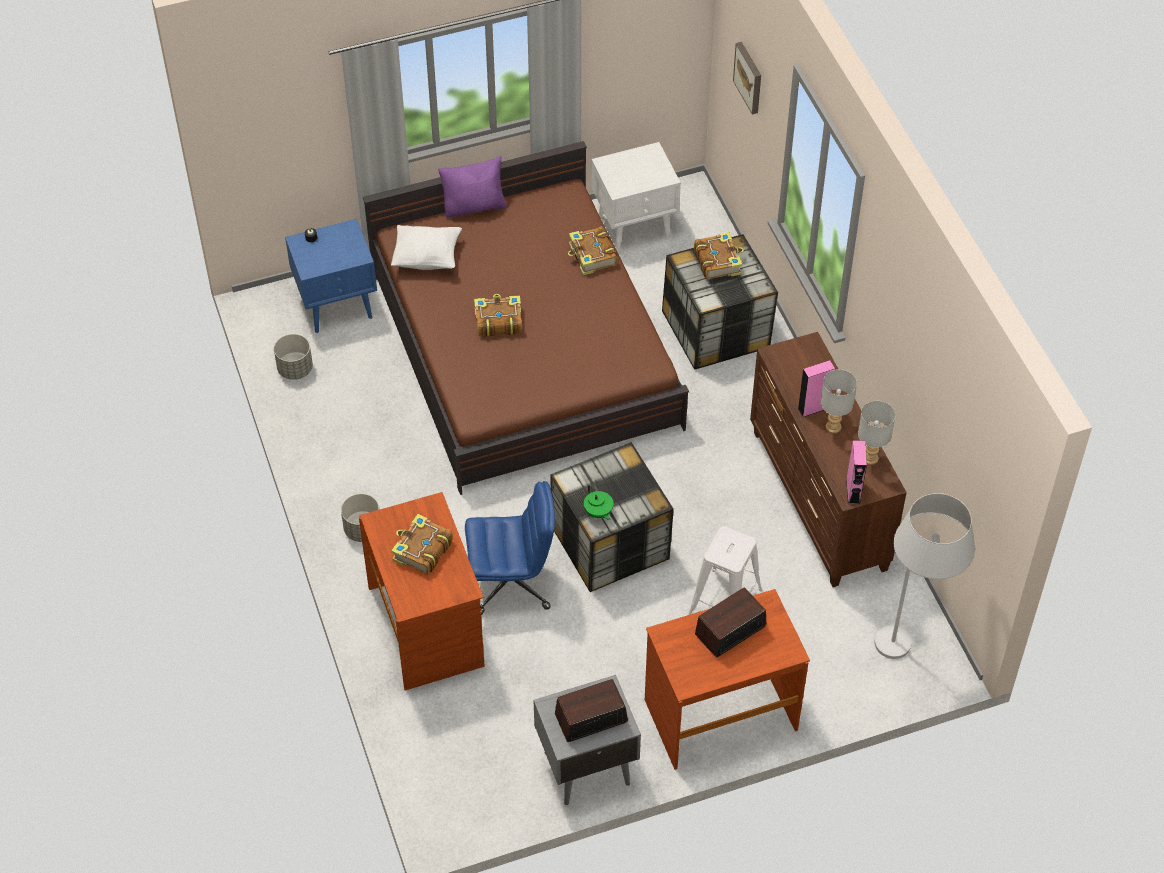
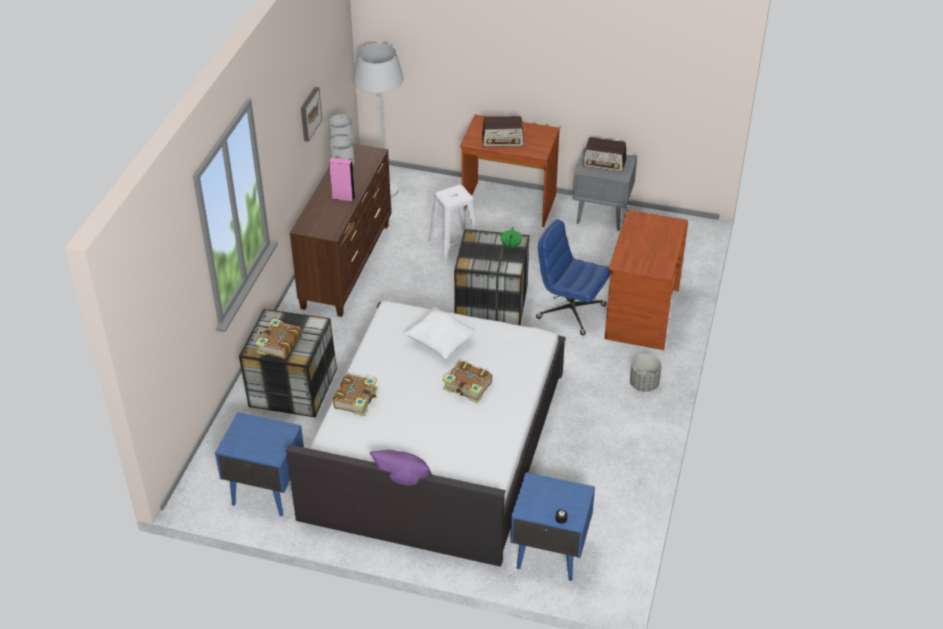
camera: 145 degrees left, 10 degrees down
(295, 369) = (618, 519): grey planter -> none
(421, 550) = (646, 245): book -> none
(427, 258) = (478, 461): white pillow -> white pillow (439, 343)
(524, 349) = (435, 444): brown bed -> white bed
(635, 228) = (265, 491): white nightstand -> blue nightstand
(749, 77) = (171, 303): picture -> picture (309, 113)
(853, 491) = (371, 154): pink speaker -> none

